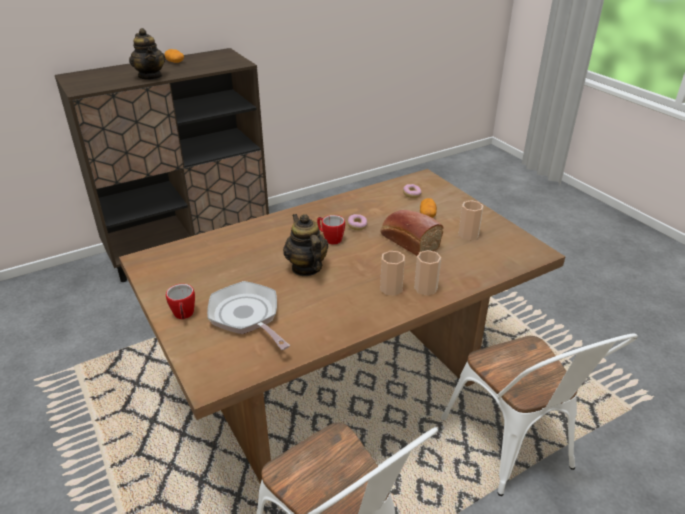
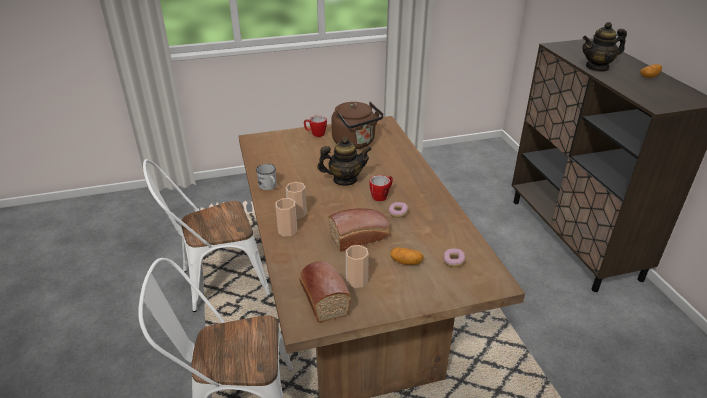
camera: 105 degrees right, 0 degrees up
(209, 274) = (355, 143): none -> brown kettle
(247, 317) = (301, 153): frying pan -> none
(346, 325) = (269, 187): none -> white mug
(502, 248) = (322, 297): none -> bread

